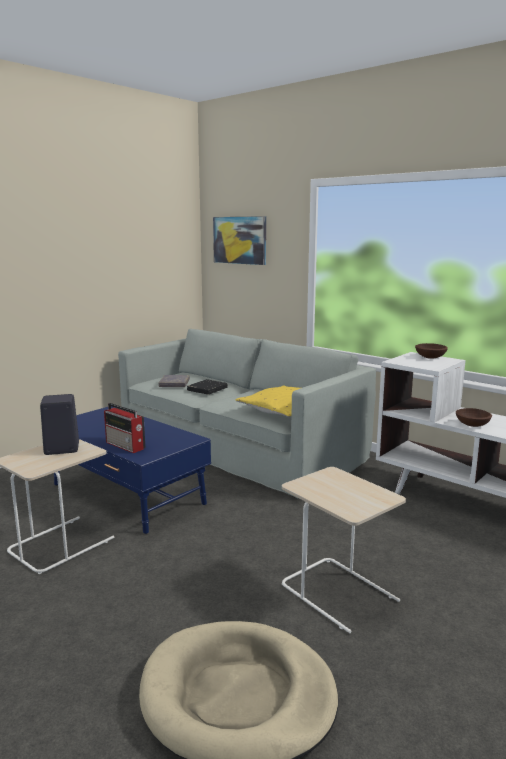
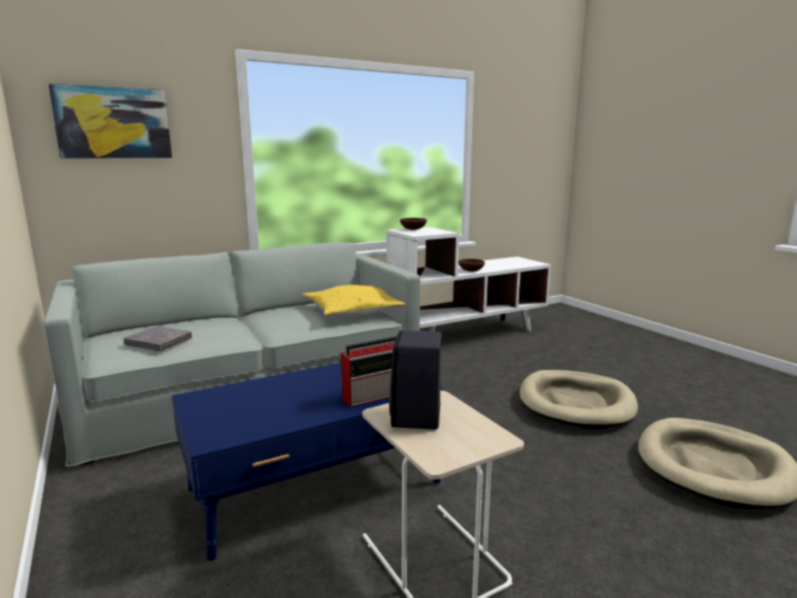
camera: 70 degrees left, 0 degrees up
(207, 389) = (221, 330): black book -> none
(339, 593) = (576, 403): beige side table -> beige dog bed

